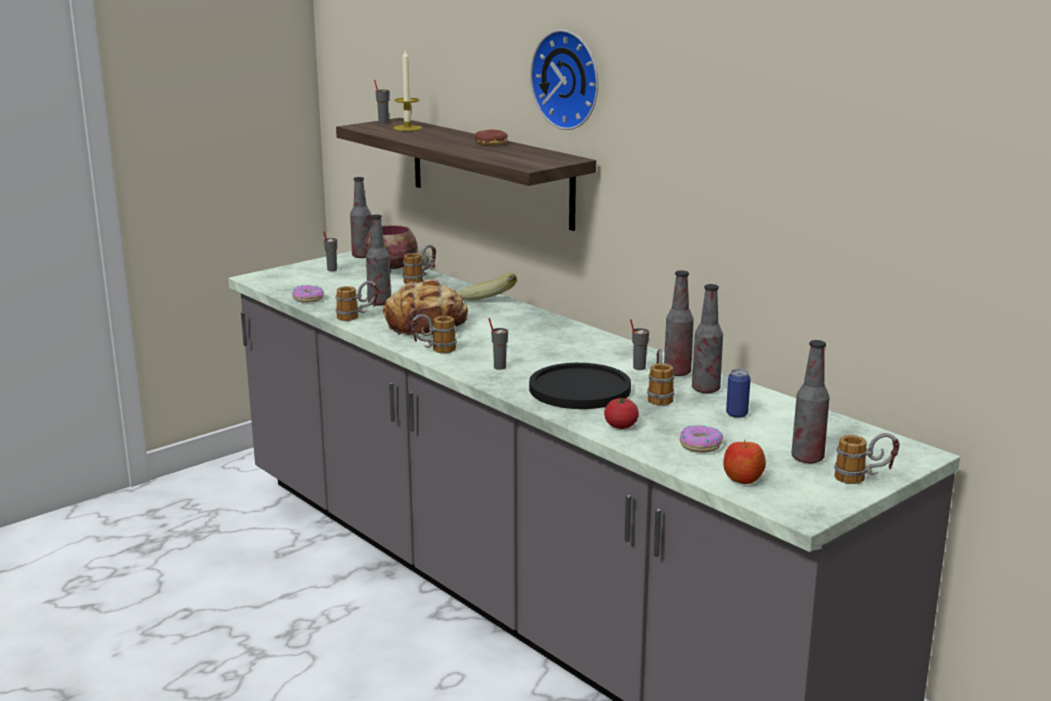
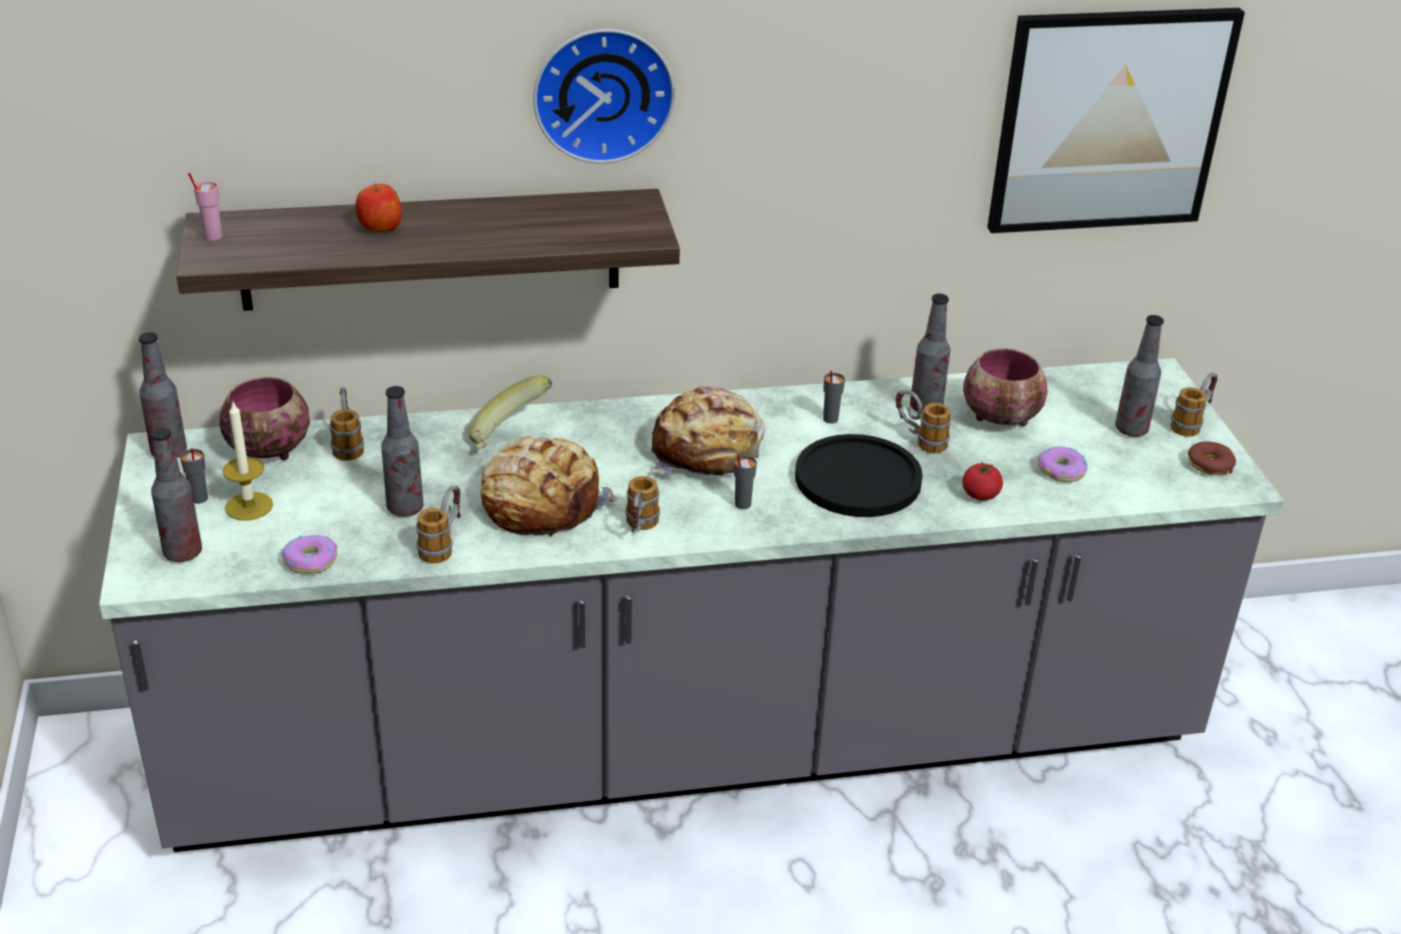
camera: 60 degrees left, 15 degrees up
(383, 122) = (212, 236): grey cup -> pink cup
(407, 128) = (284, 232): candle -> candle (249, 506)
(491, 143) = (477, 213): donut -> donut (1209, 465)
(544, 347) = (707, 451): none -> bread
(677, 372) = (865, 403): bottle -> bottle (183, 553)
(736, 414) = (1002, 419): can -> bowl
(743, 478) = (1151, 481): apple -> apple (380, 227)
(897, 180) = (1109, 120): none -> picture

